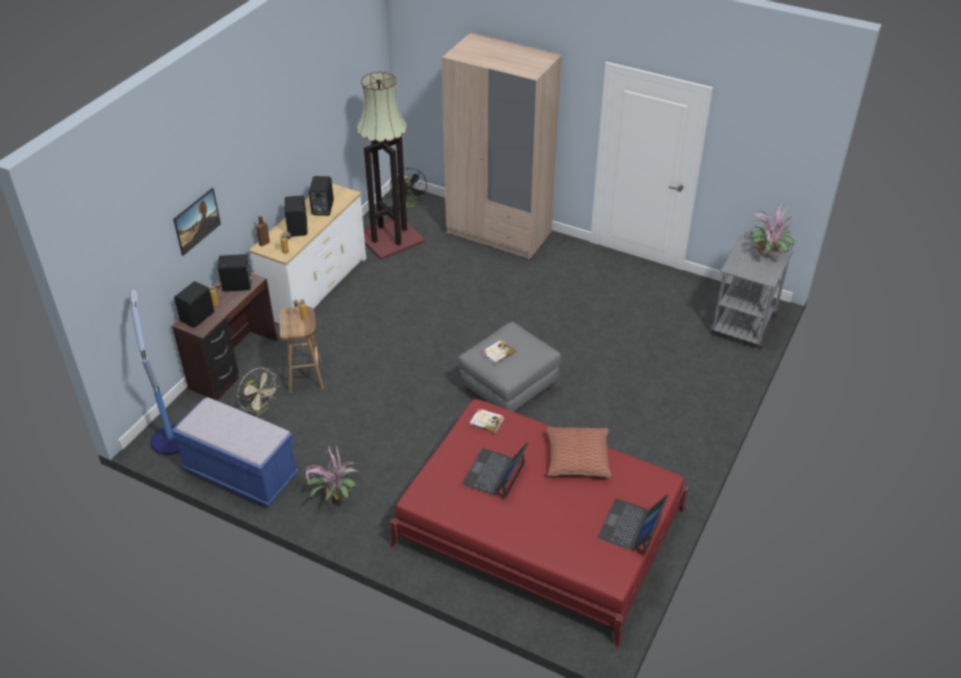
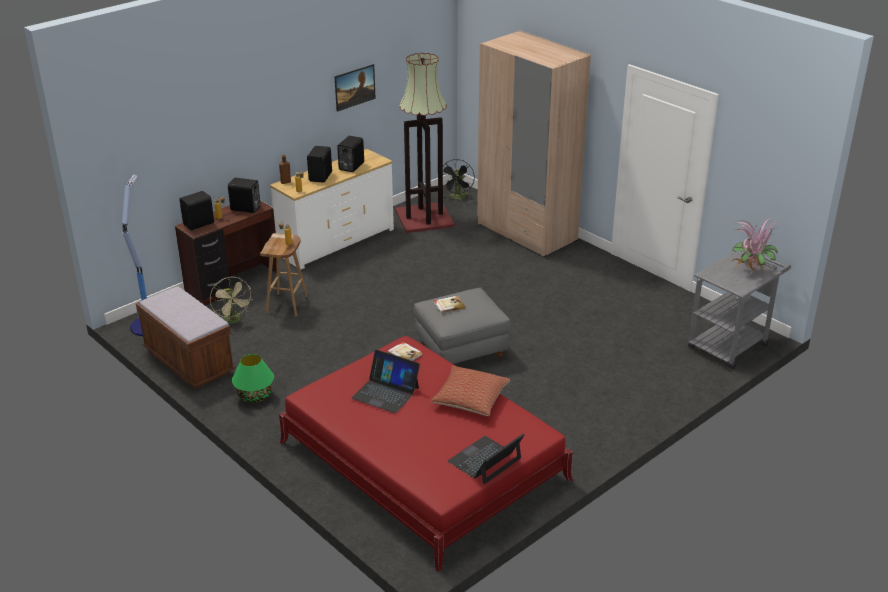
camera: 20 degrees right, 10 degrees down
(199, 230) = (217, 147): picture -> picture (355, 96)
(241, 474) = (189, 362): blue bench -> brown bench
(334, 497) = (255, 396): potted plant -> green table lamp
(495, 473) = (386, 393): laptop -> laptop turned 105 degrees counterclockwise

